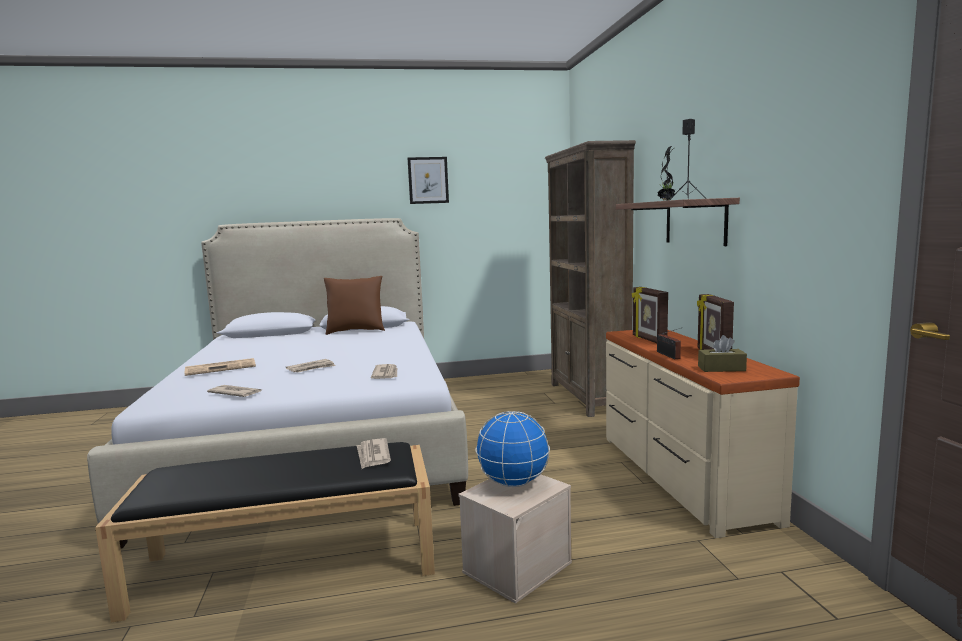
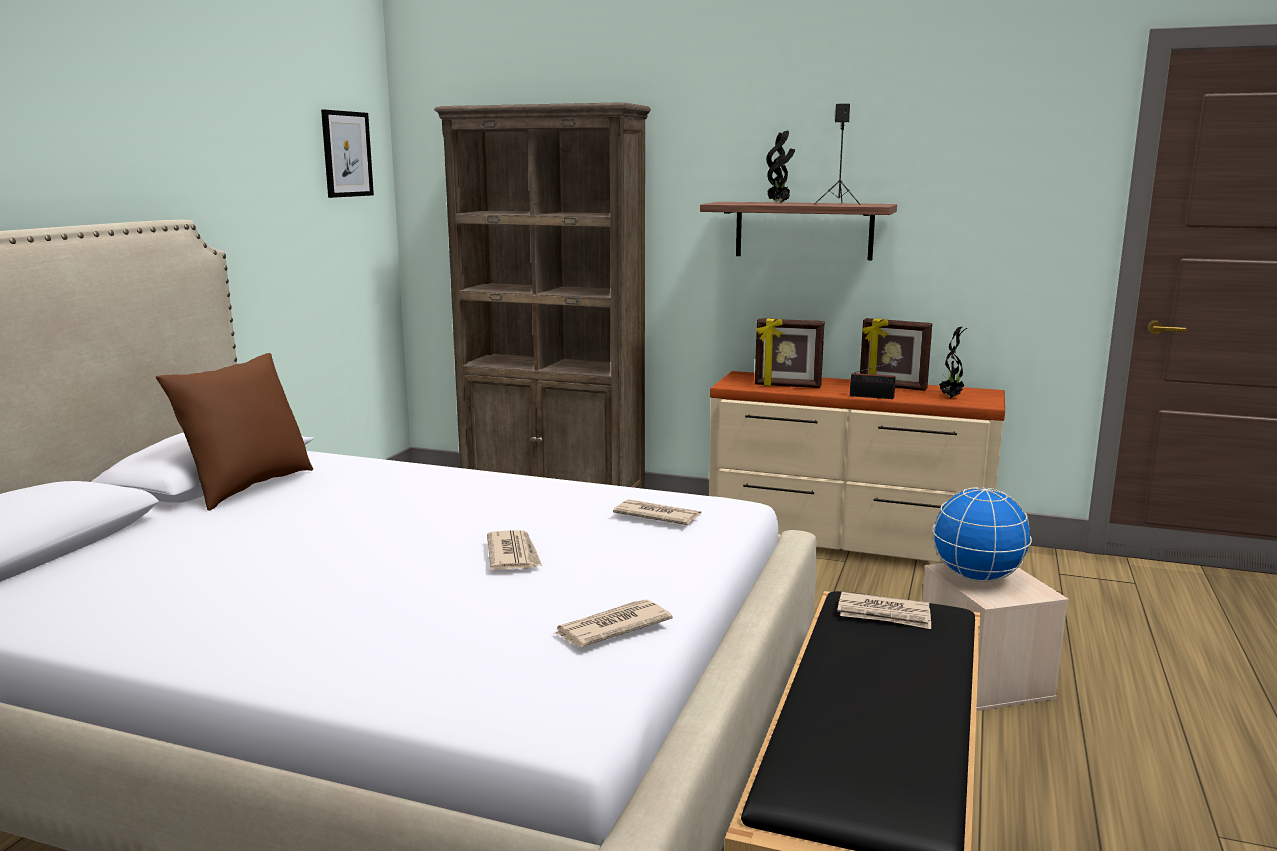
camera: 60 degrees left, 5 degrees up
(221, 368) = (358, 623): newspaper -> none
(428, 180) = (209, 133): picture -> picture (346, 154)
(721, 368) = (951, 397): brown tissue box -> potted plant

